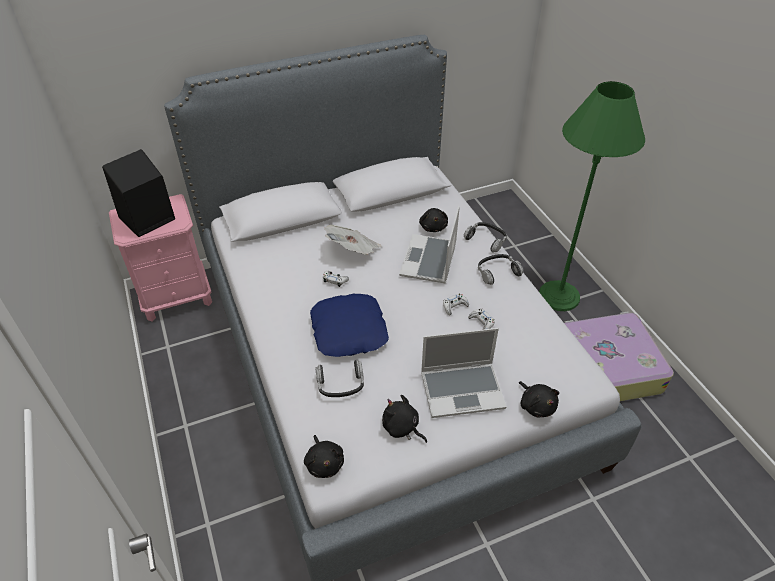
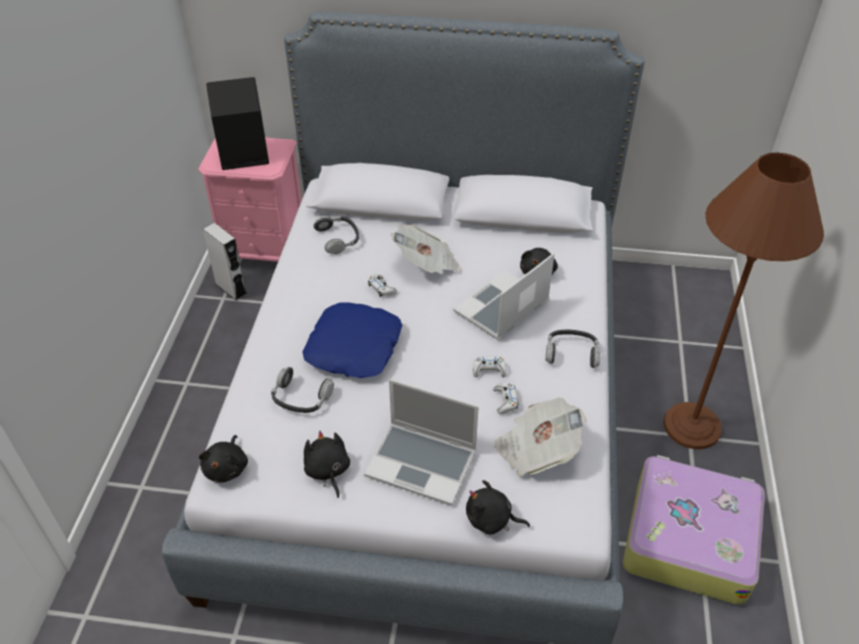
camera: 30 degrees right, 0 degrees up
(169, 336) = (231, 289): none -> grey speaker
(486, 240) = (589, 310): headphones -> headphones (338, 238)
(527, 345) = (537, 450): none -> newspaper
(536, 405) = (491, 520): black plush toy -> black plush toy turned 105 degrees clockwise
(558, 296) = (691, 426): green floor lamp -> brown floor lamp

